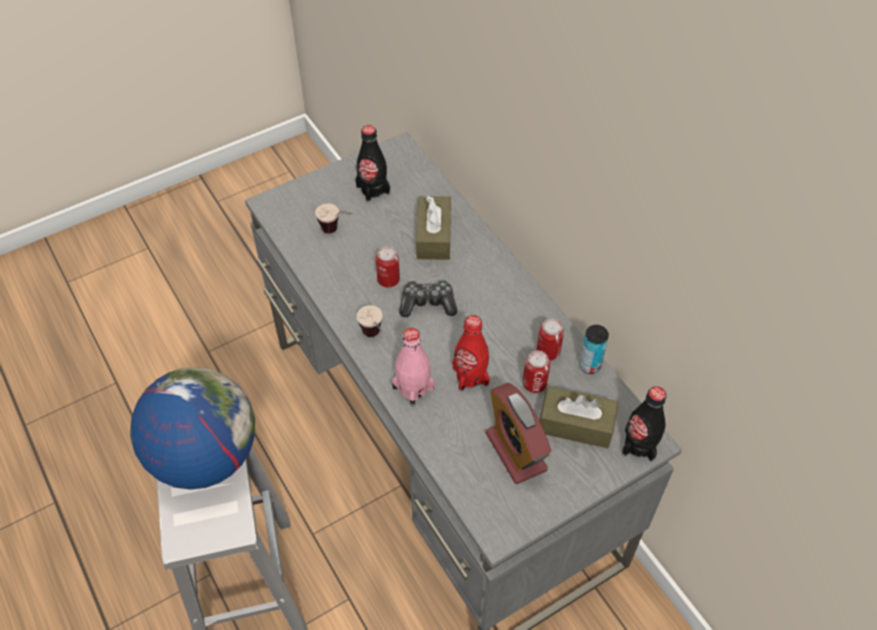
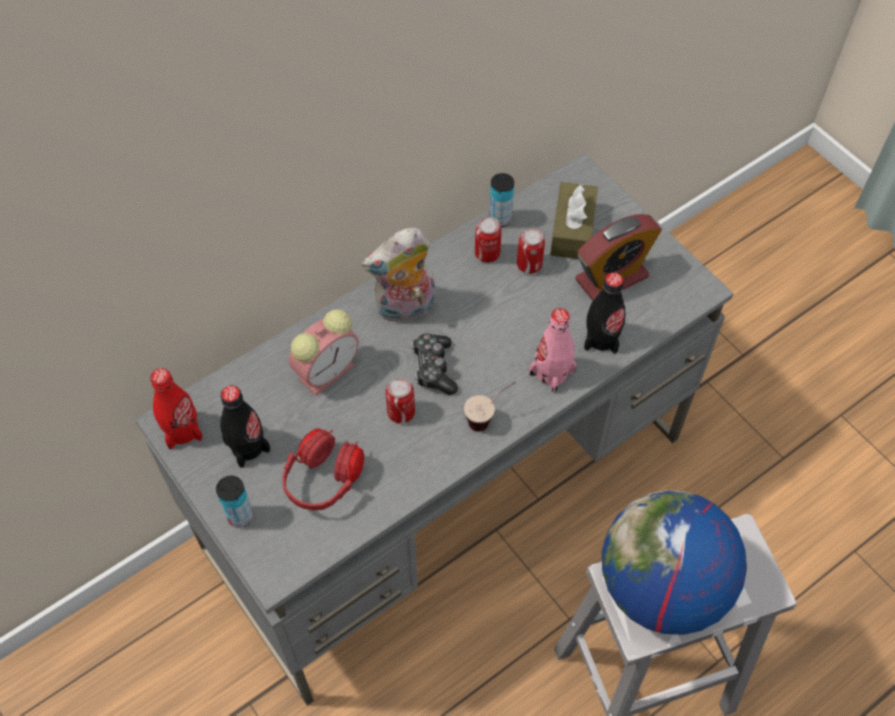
camera: 95 degrees left, 5 degrees up
(317, 186) = (240, 516): none -> can
(337, 231) = (324, 480): cup -> red headphones
(434, 236) = (328, 370): brown tissue box -> alarm clock
(470, 376) = (527, 321): red bottle -> red bottle (182, 430)
(490, 288) = (405, 309): none -> plush toy
(639, 445) = (585, 182): black bottle -> black bottle (601, 338)

